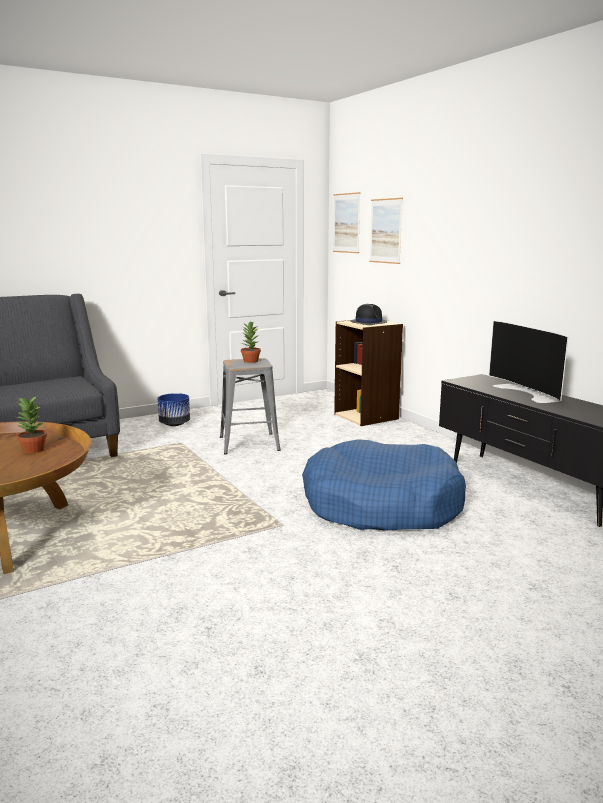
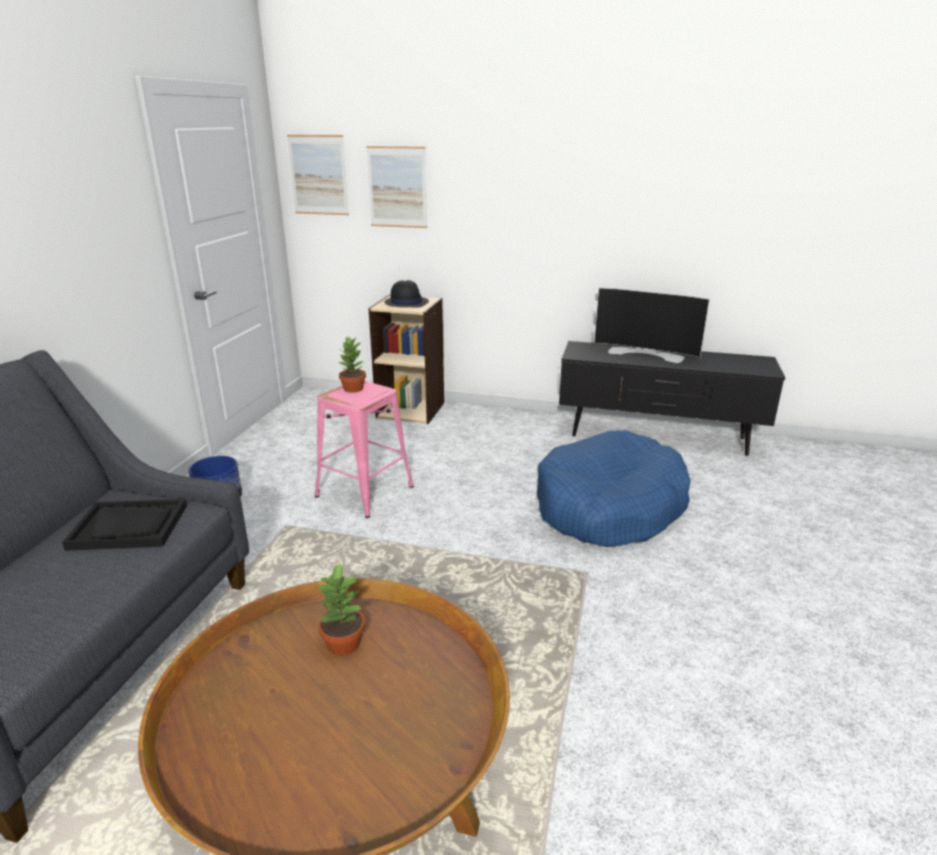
camera: 45 degrees left, 10 degrees up
(54, 387) = (129, 527): none -> black tray
(249, 443) = (365, 491): grey stool -> pink stool

